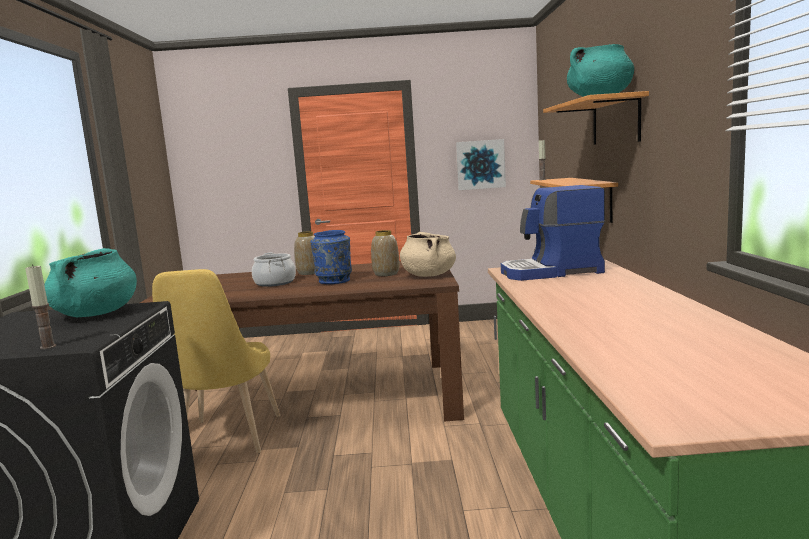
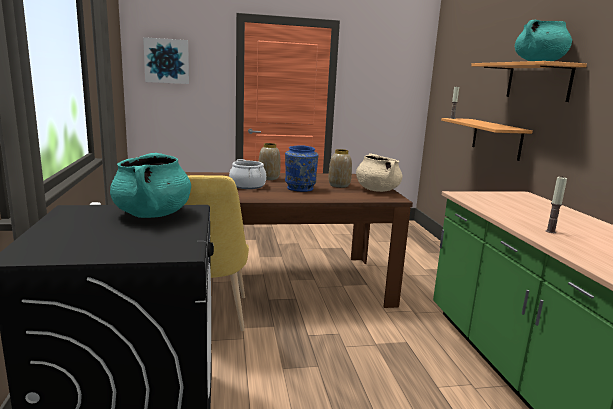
camera: 10 degrees left, 5 degrees up
(48, 347) = (150, 251): candle -> candle (550, 231)
(480, 164) = (385, 98): picture -> picture (166, 61)
(551, 272) = (500, 200): coffee machine -> none

